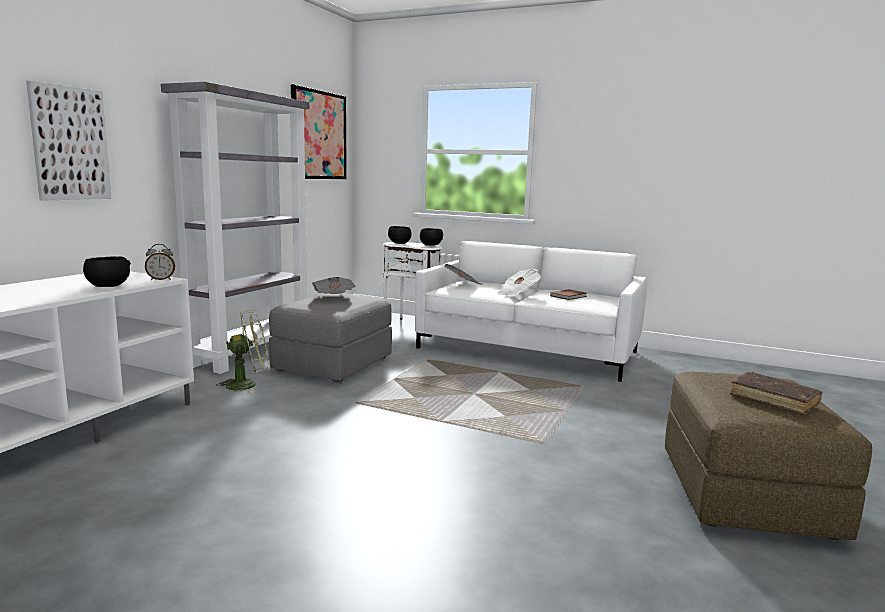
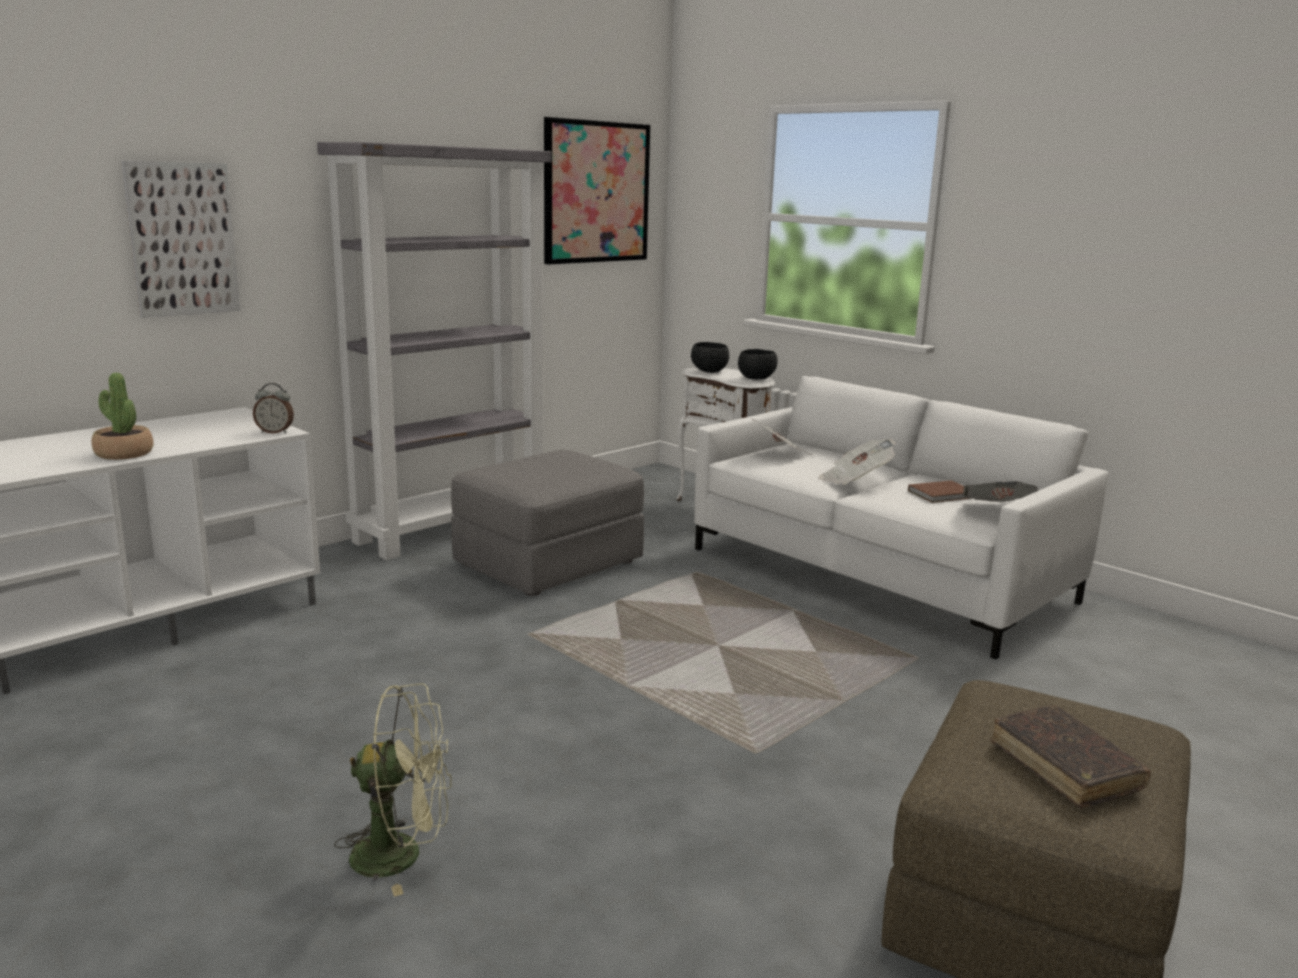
camera: 20 degrees right, 5 degrees up
(56, 295) = (124, 454): none -> potted plant
(107, 286) = (197, 441): black bowl -> none
(248, 385) = (408, 583): green fan -> green fan (402, 854)
(334, 298) = (554, 463): newspaper -> newspaper (997, 512)

